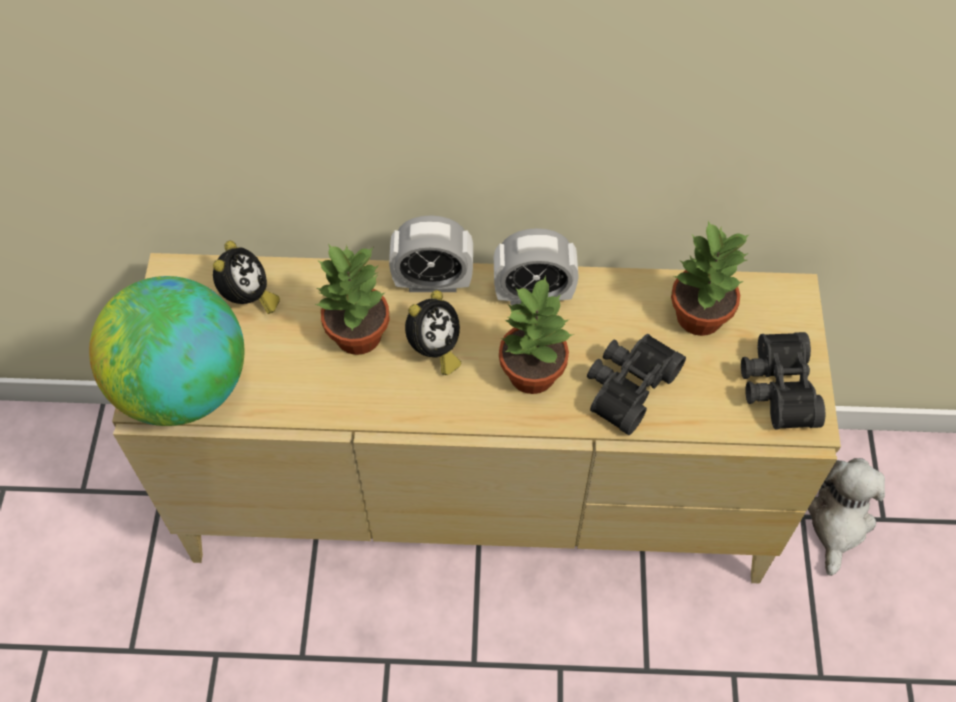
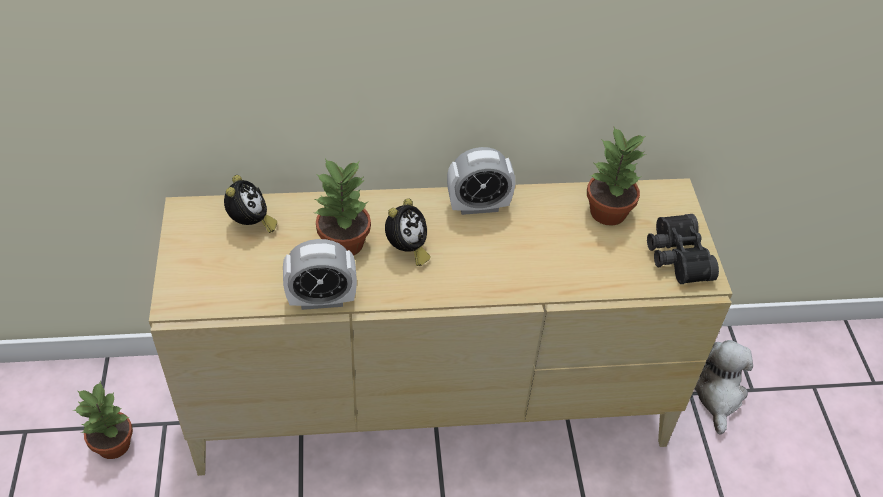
camera: 10 degrees left, 10 degrees down
(184, 388) = (206, 292): globe -> none
(433, 282) = (398, 202): alarm clock -> alarm clock (321, 300)
(531, 371) = (486, 259): potted plant -> potted plant (113, 444)
(627, 385) = (562, 263): black binoculars -> none

